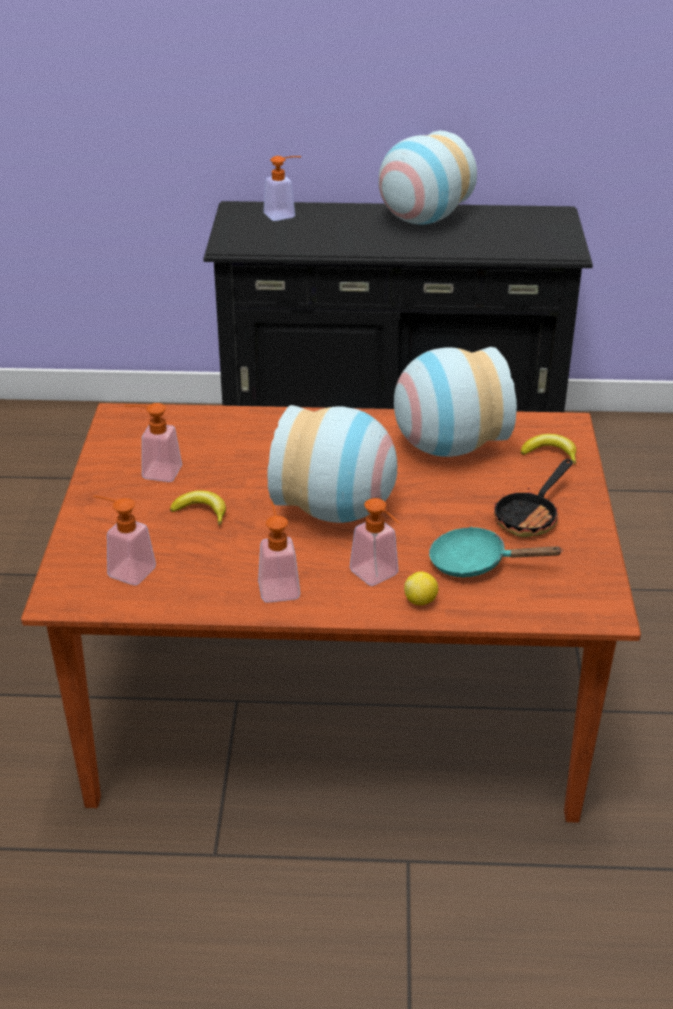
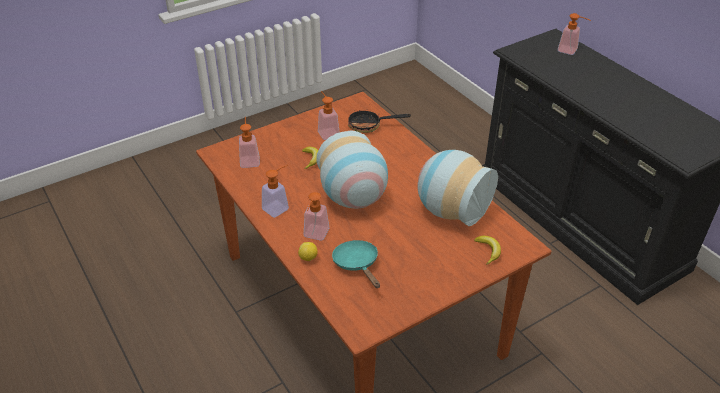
camera: 55 degrees right, 5 degrees up
(420, 219) = (637, 93): vase -> none
(530, 516) = (419, 268): frying pan -> frying pan (369, 125)

